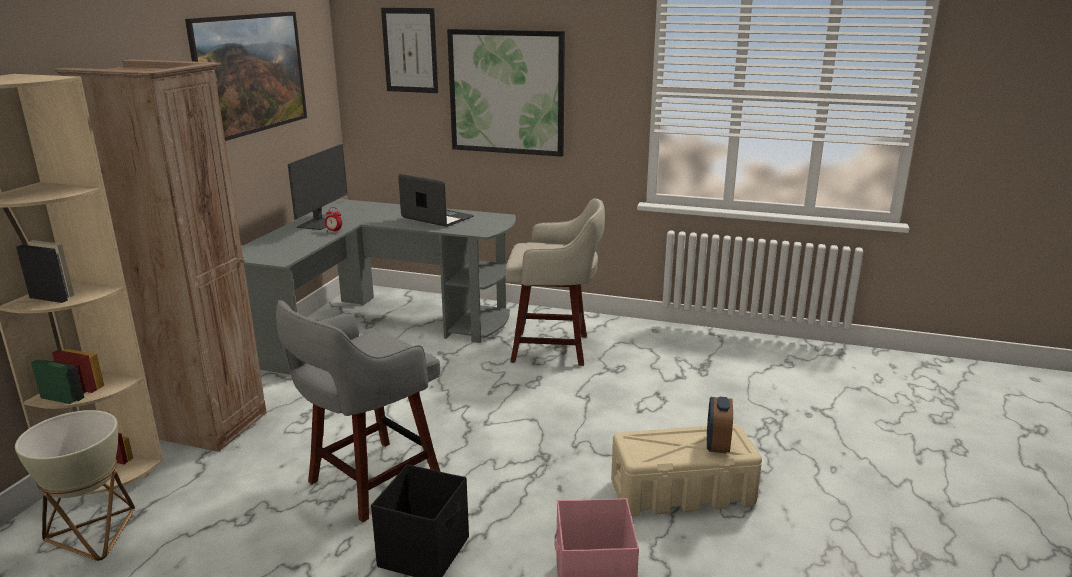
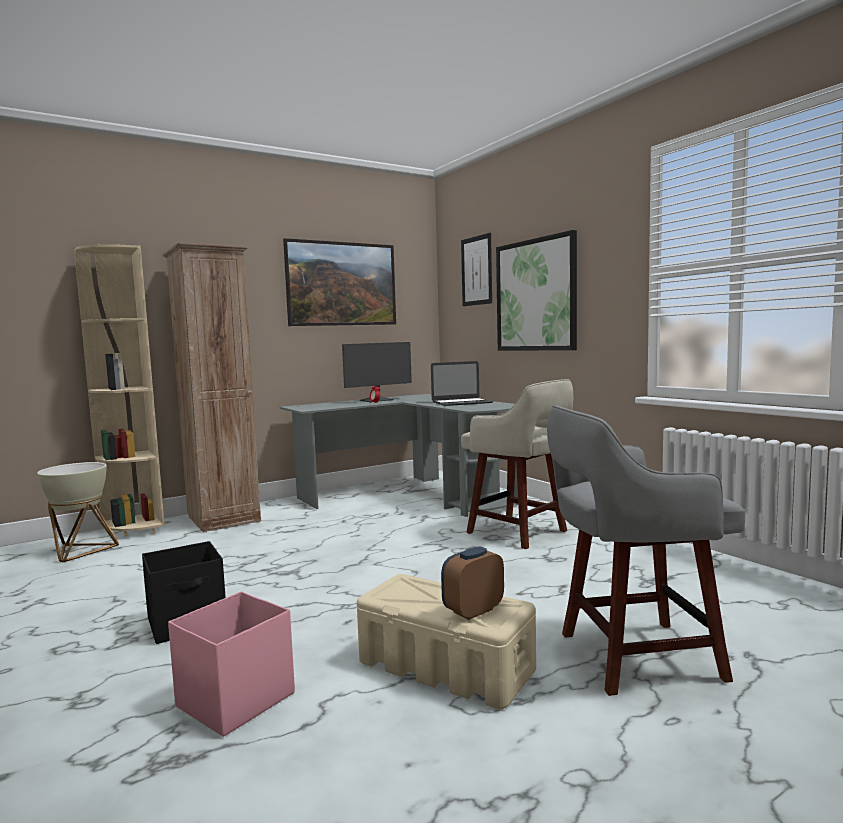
camera: 40 degrees right, 15 degrees down
(369, 482) = (239, 572): grey stool -> grey stool (632, 657)
(437, 217) = (462, 402): laptop -> laptop turned 90 degrees clockwise

